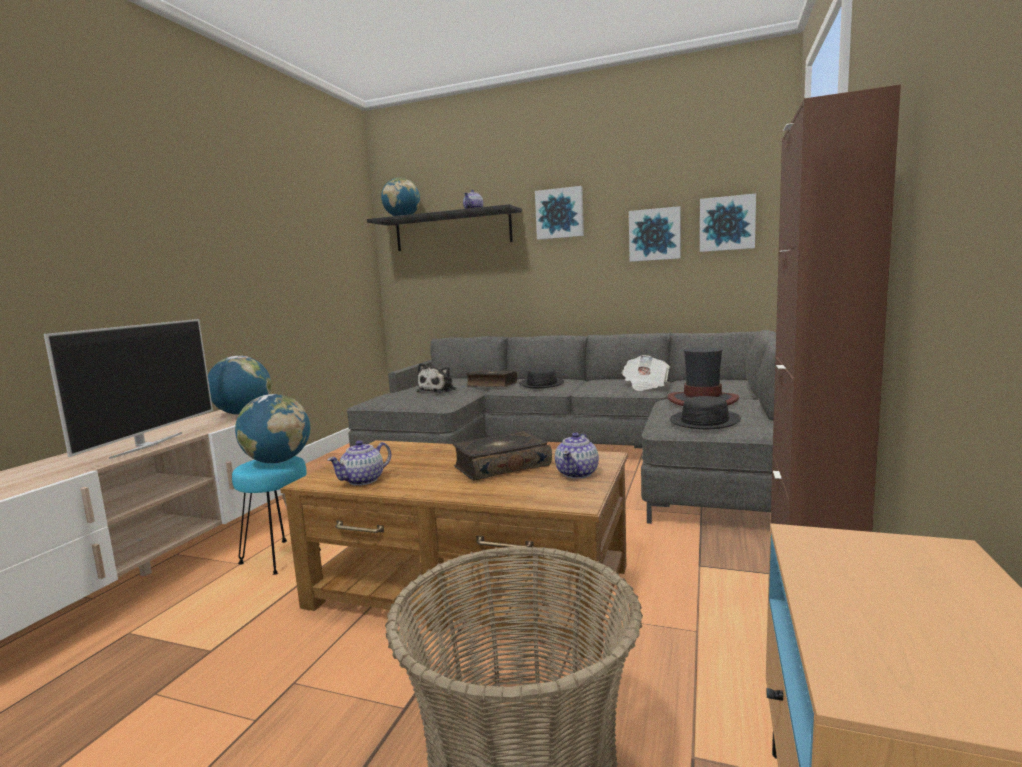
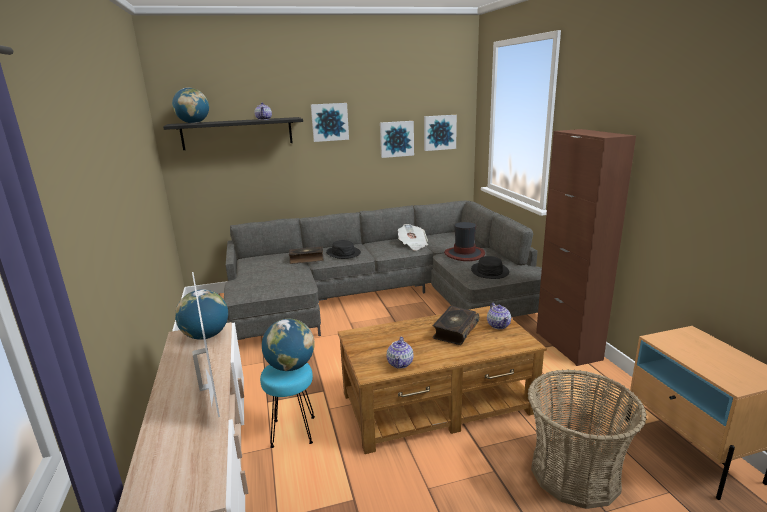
camera: 35 degrees left, 10 degrees up
(438, 390) = (276, 272): plush toy -> none

